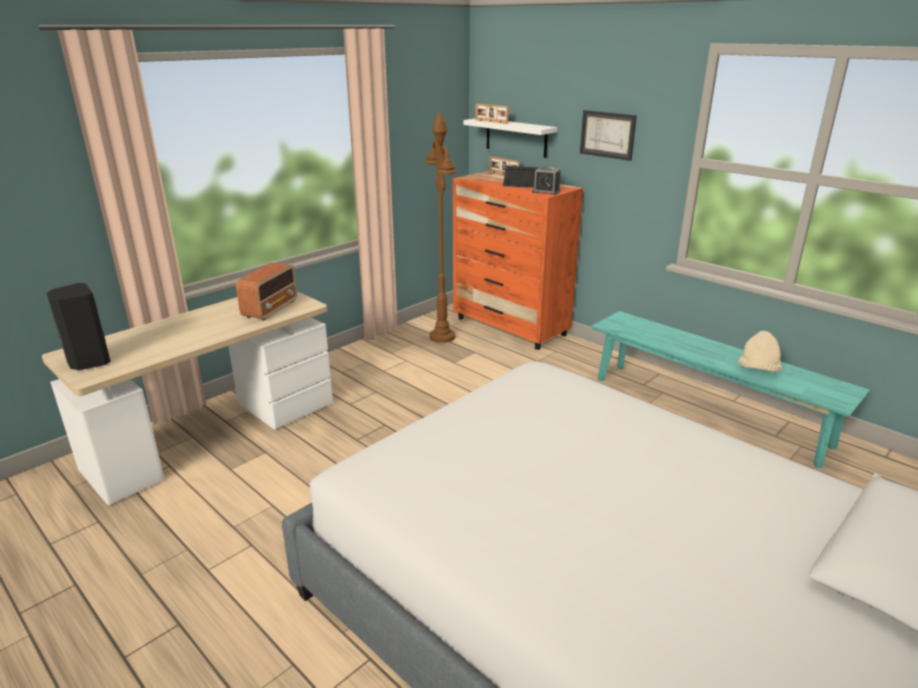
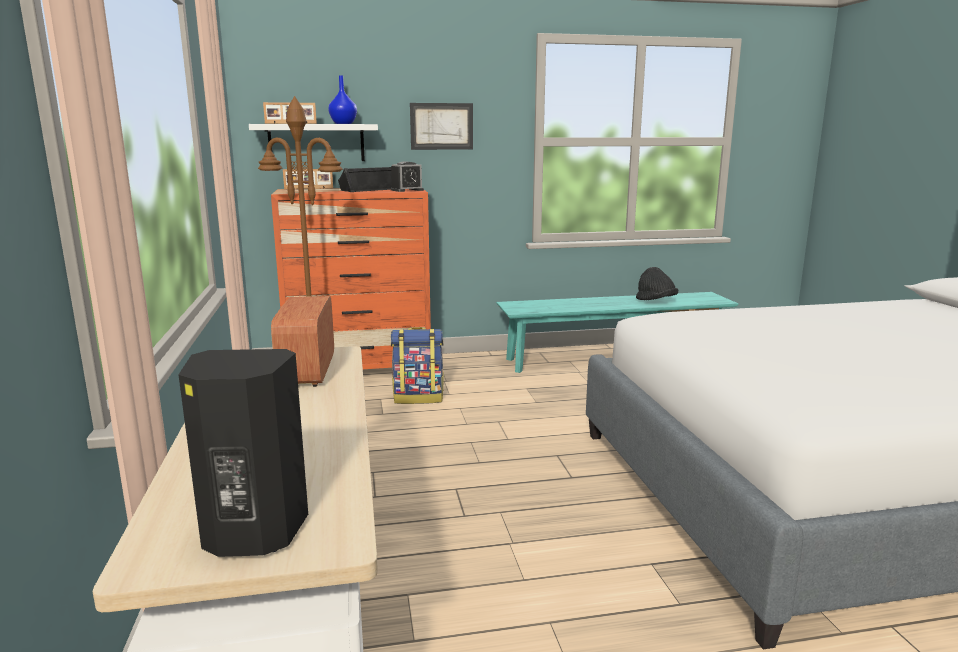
camera: 55 degrees left, 10 degrees down
(271, 309) = (307, 371): radio -> radio turned 150 degrees counterclockwise
(495, 363) = (419, 397): none -> backpack
(526, 125) = (343, 123): none -> blue vase
(758, 370) = (655, 301): beige hat -> black hat

